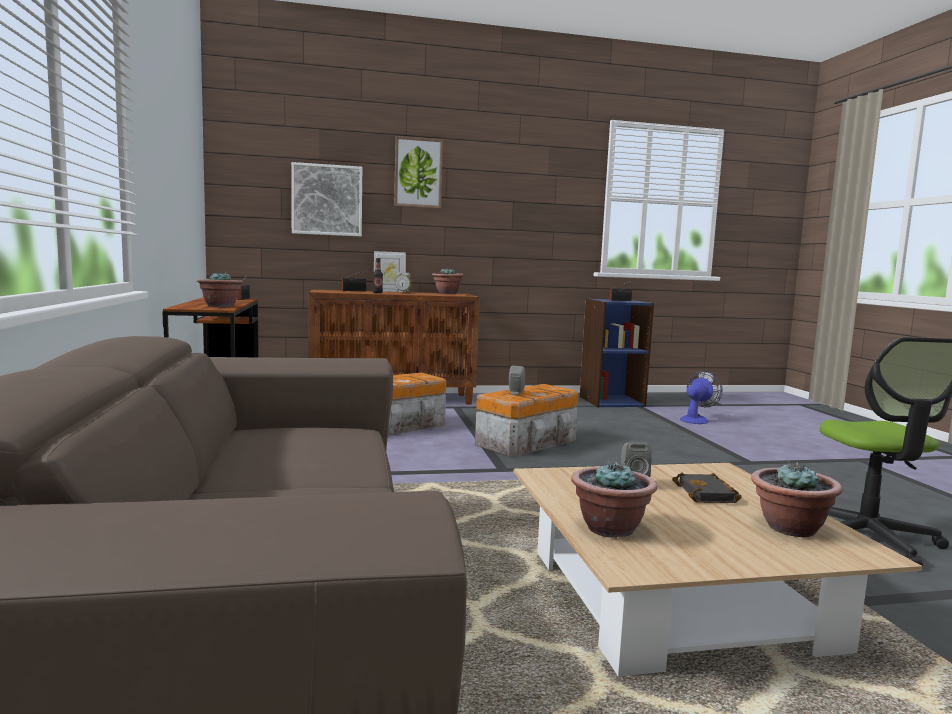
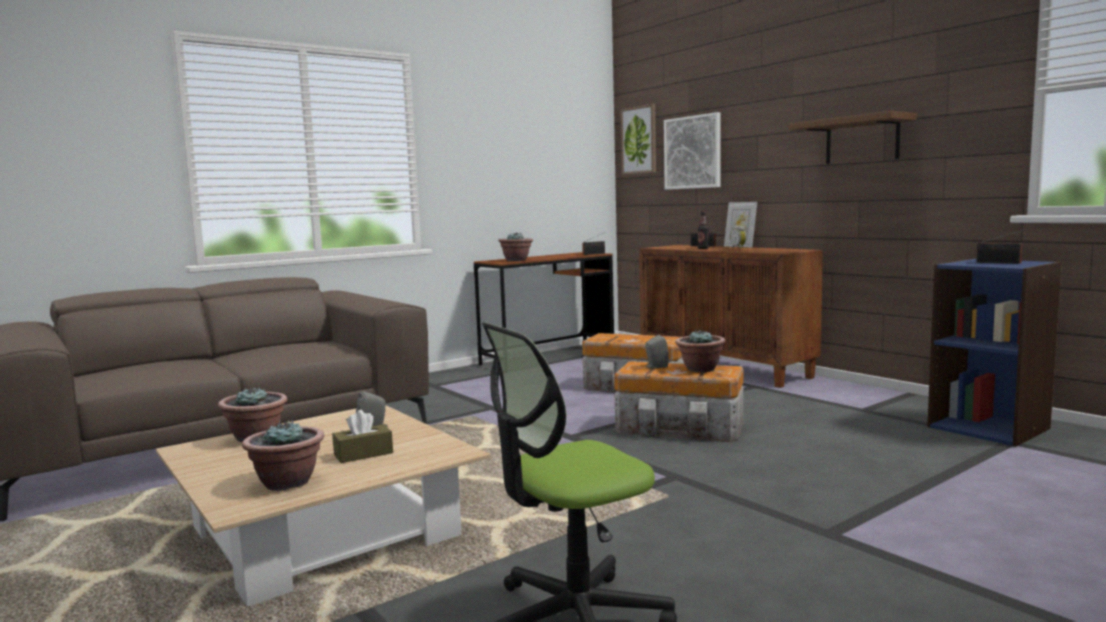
camera: 65 degrees right, 0 degrees up
(418, 173) = (771, 107): picture -> picture (639, 140)
(447, 293) = (787, 249): potted plant -> potted plant (700, 369)
(498, 212) = (862, 140): none -> brown shelf
(696, 419) = (1023, 481): fan -> none
(708, 494) = (363, 454): black book -> brown tissue box

